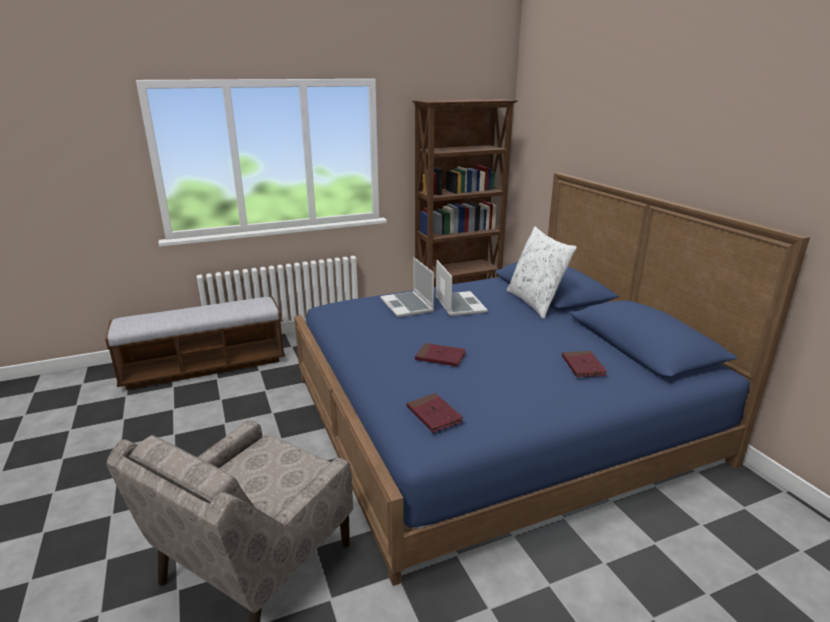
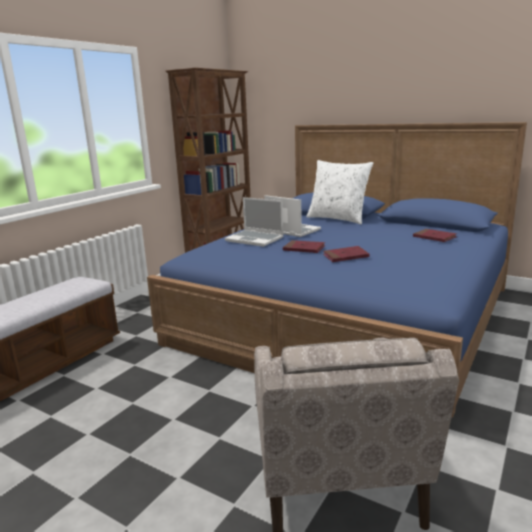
camera: 35 degrees left, 5 degrees down
(434, 415) = (412, 282): red book -> red book (304, 249)

